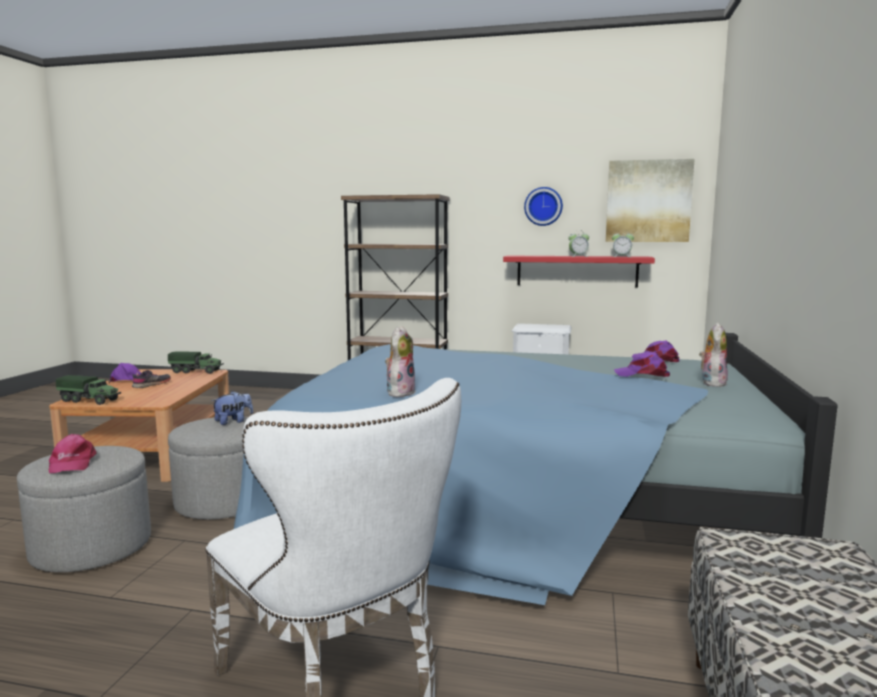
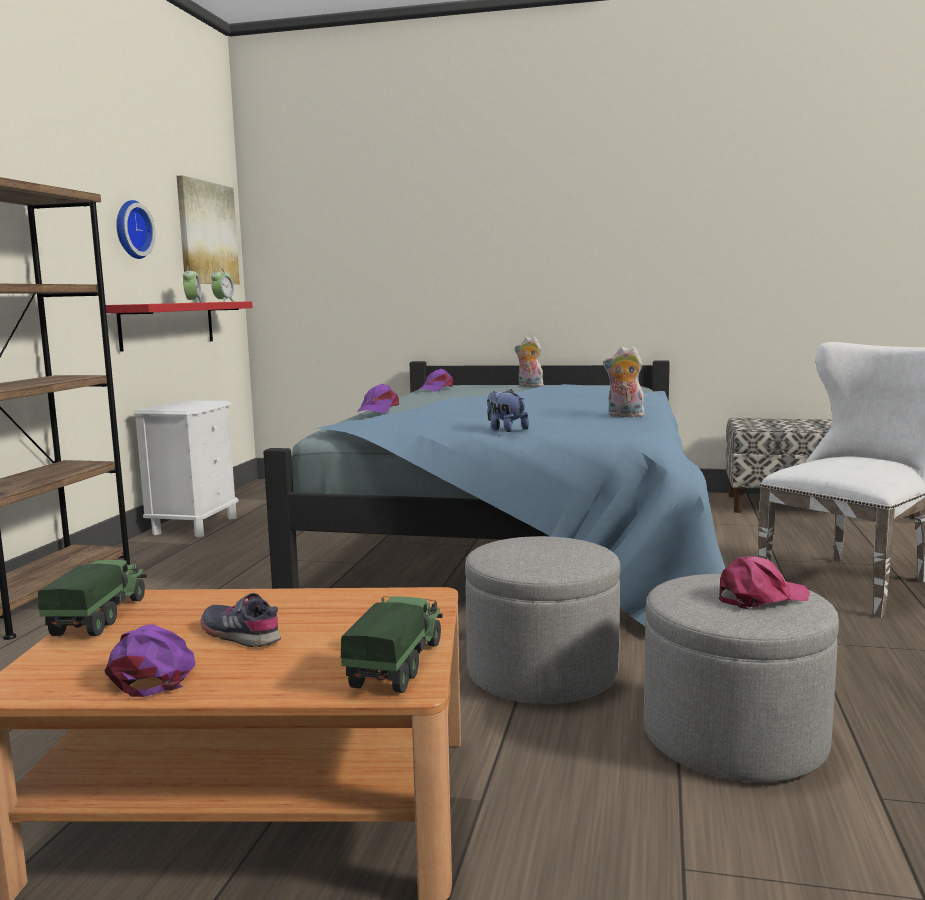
camera: 90 degrees left, 0 degrees up
(233, 421) = (518, 547): plush toy -> plush toy (505, 430)
(642, 374) = (526, 387): purple cap -> purple cap (378, 410)

